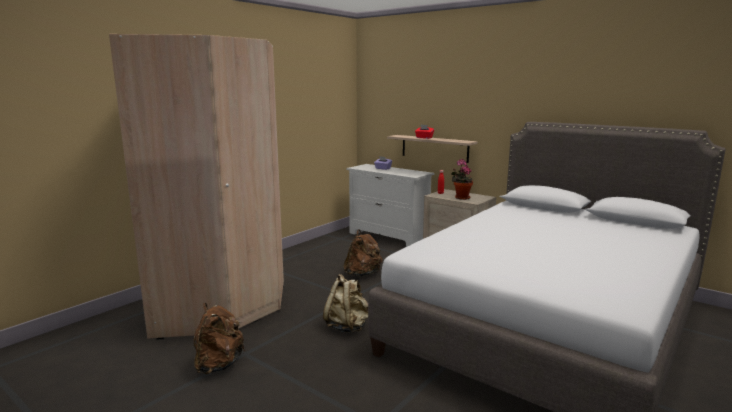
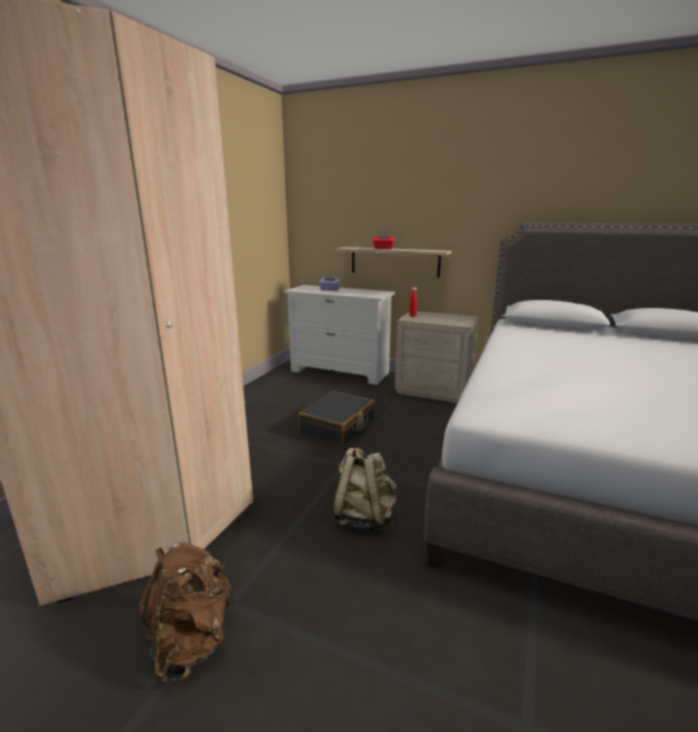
camera: 15 degrees left, 5 degrees up
(363, 274) = (338, 427): brown backpack -> black suitcase
(461, 197) = (442, 320): potted plant -> none

